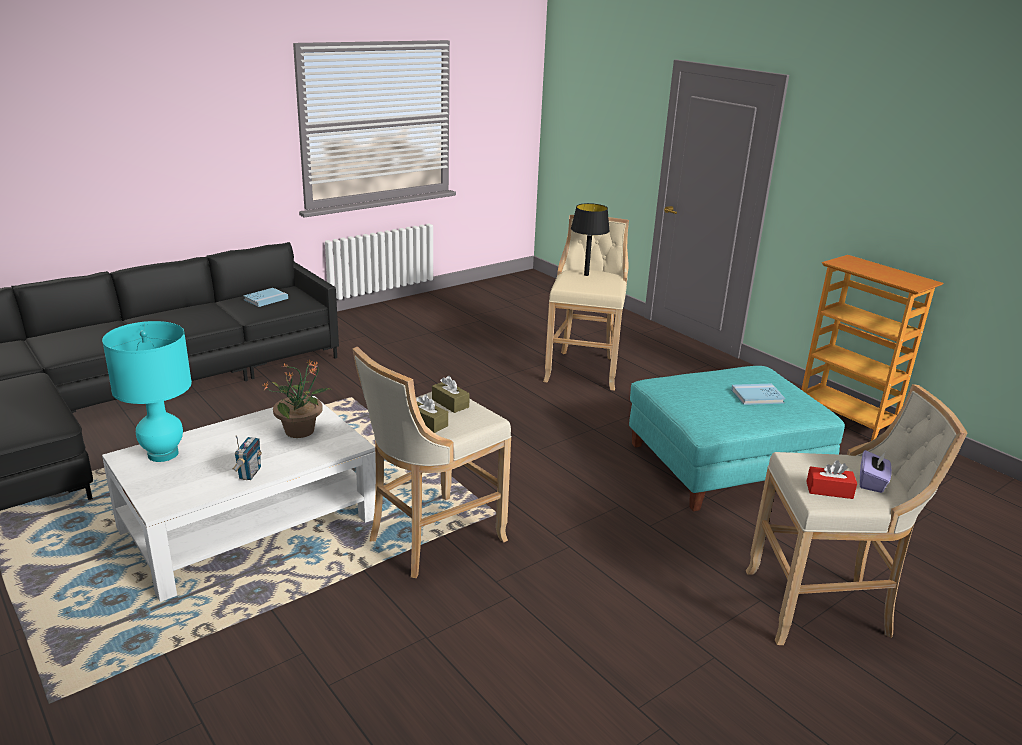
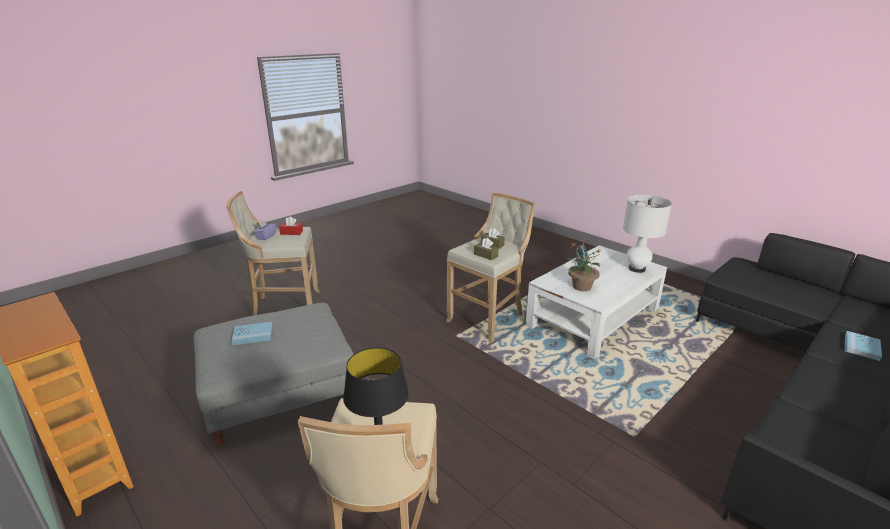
camera: 175 degrees right, 0 degrees up
(163, 454) = (636, 269): turquoise table lamp -> white table lamp
(266, 299) = (830, 448): blue book -> blue book (861, 347)
(723, 465) = (280, 391): turquoise ottoman -> grey ottoman

